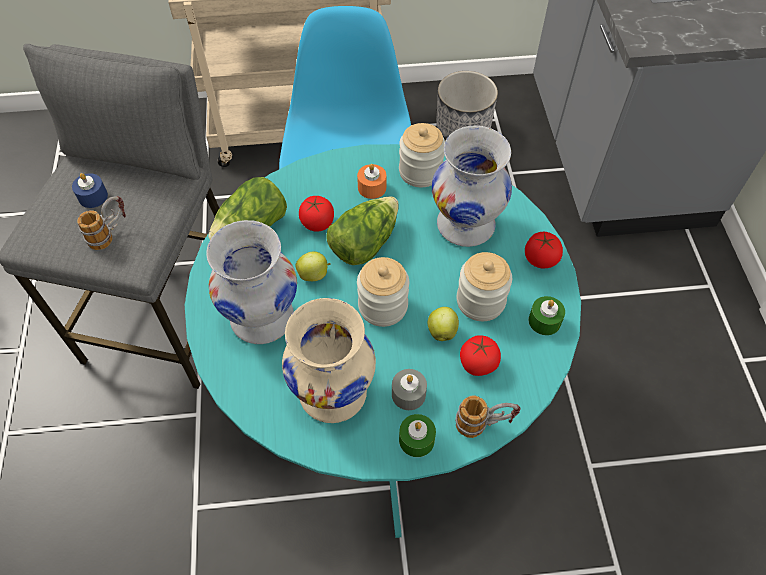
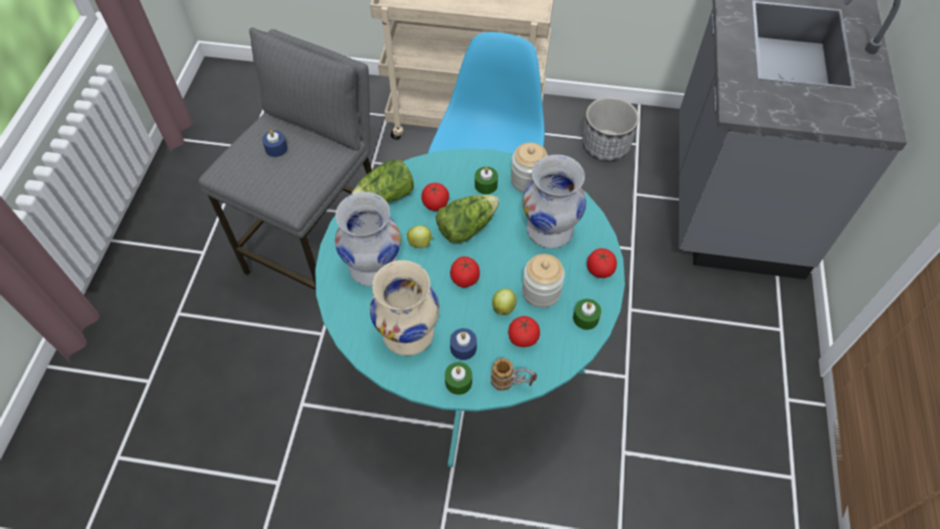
camera: 15 degrees right, 0 degrees up
(110, 233) = (281, 179): mug -> none
(372, 187) = (486, 185): orange candle -> green candle
(383, 306) = (465, 278): jar -> tomato
(408, 394) = (463, 348): grey candle -> blue candle

